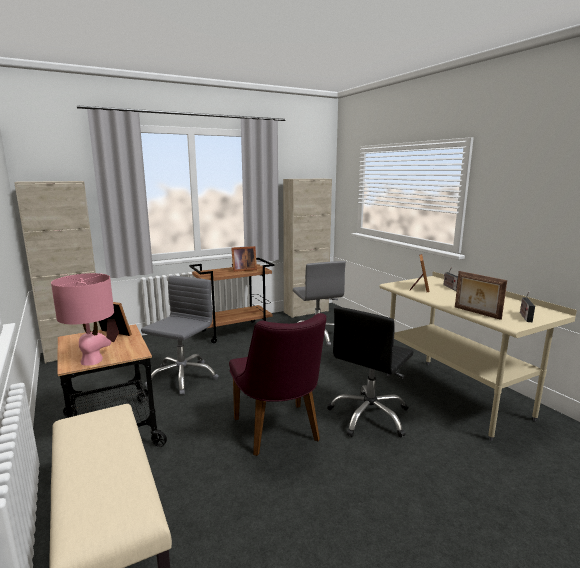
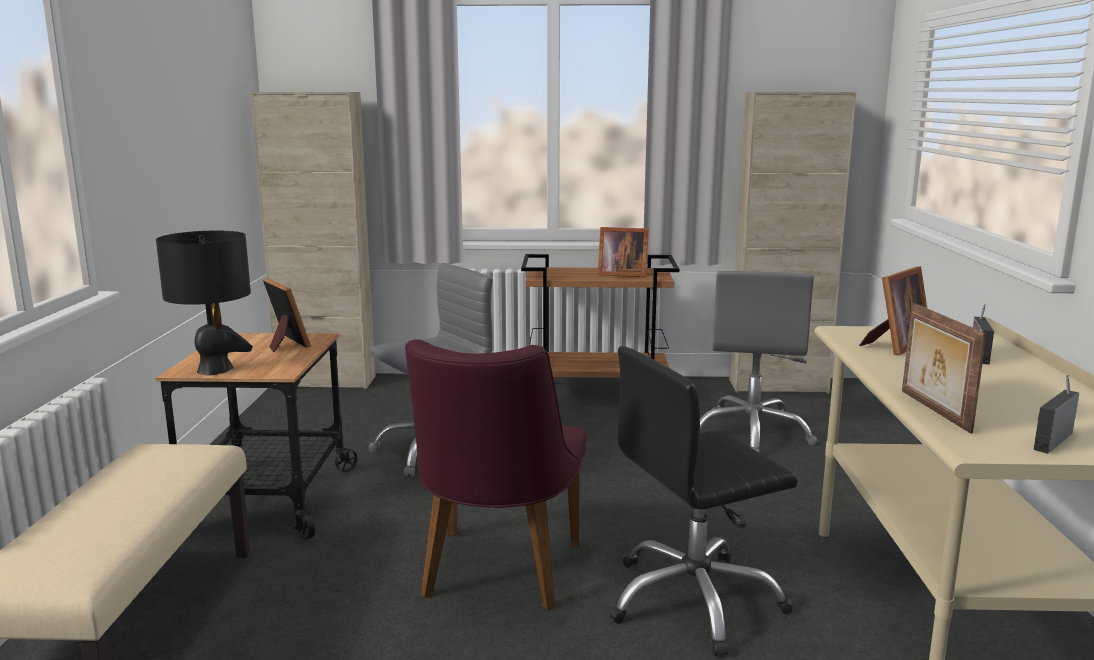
camera: 30 degrees right, 0 degrees up
(92, 360) = (215, 370): pink table lamp -> black table lamp

